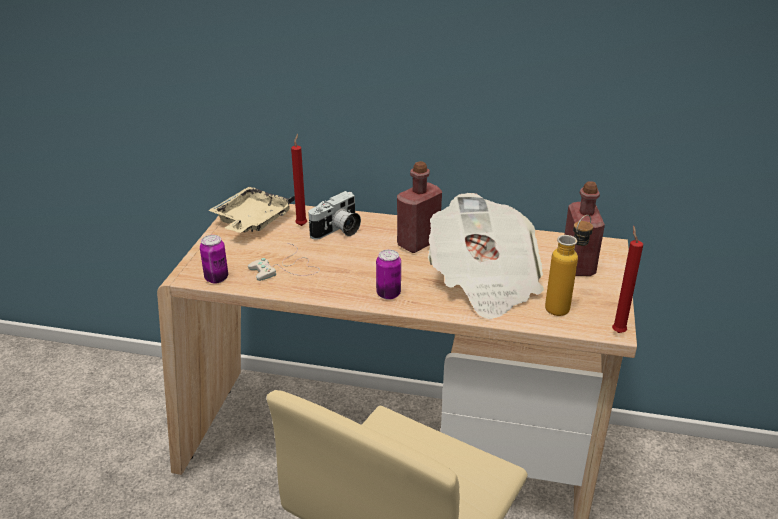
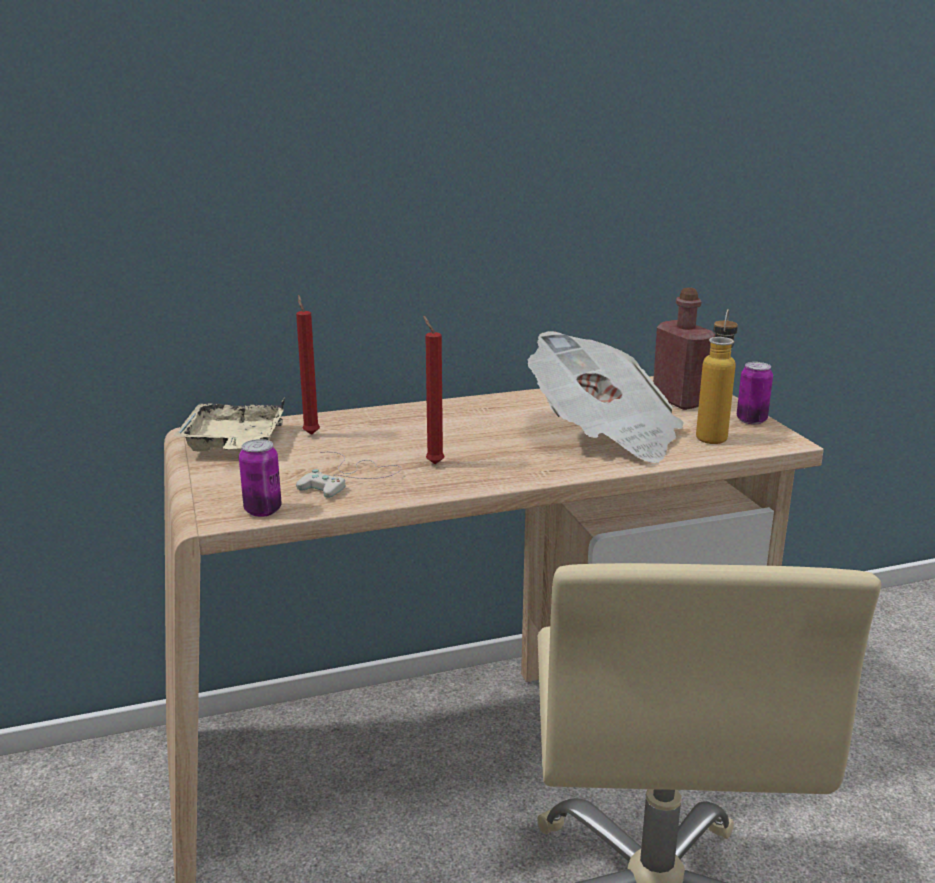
camera: 30 degrees left, 10 degrees down
(338, 231) = (368, 429): camera -> none
(388, 294) = (514, 470): can -> can (751, 420)
(418, 243) = (483, 419): red bottle -> none
(617, 331) = (791, 441): red candle -> red candle (433, 463)

